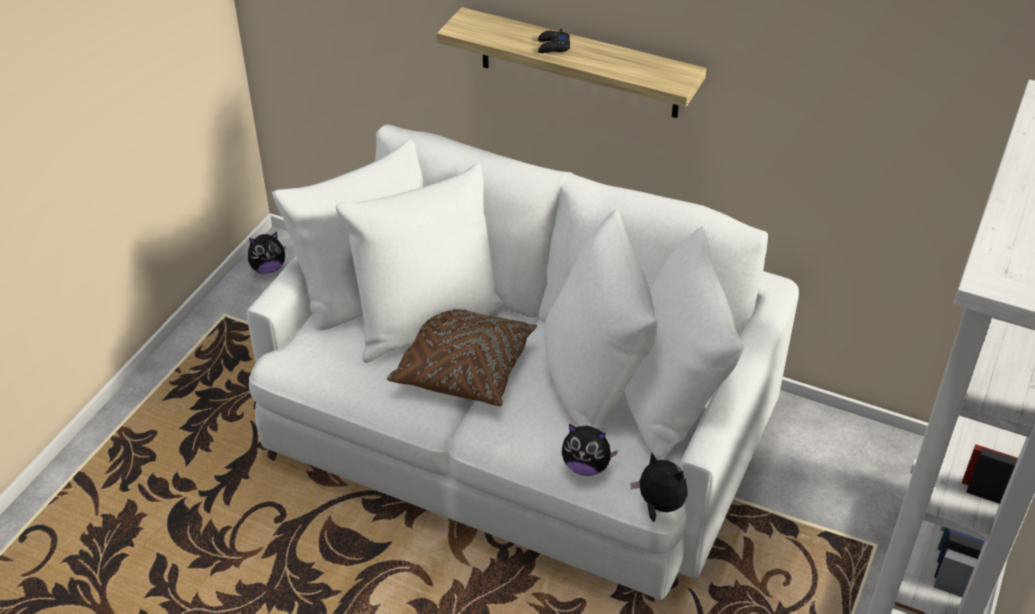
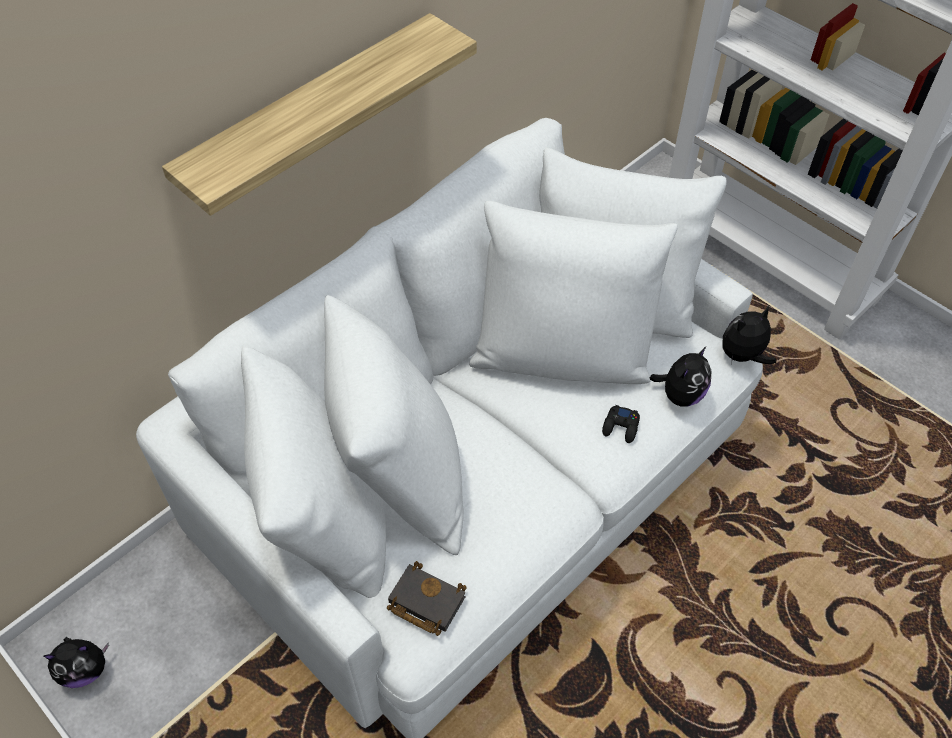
camera: 70 degrees left, 10 degrees up
(268, 268) = (85, 670): plush toy -> plush toy turned 75 degrees clockwise
(318, 354) = (423, 602): none -> black book
(464, 367) = (506, 457): brown pillow -> none
(553, 47) = (313, 110): black game controller -> black game controller (621, 427)

